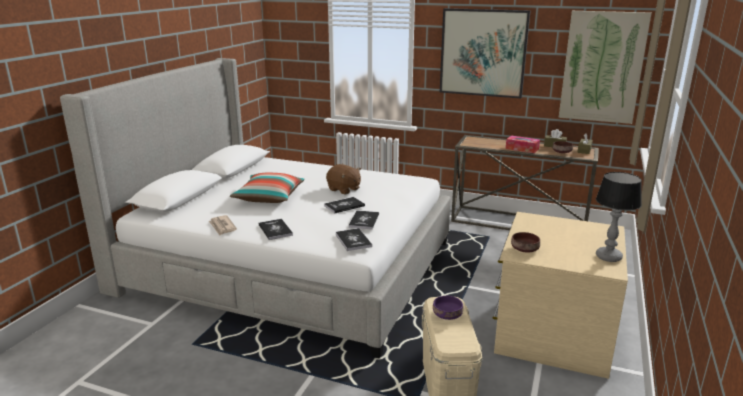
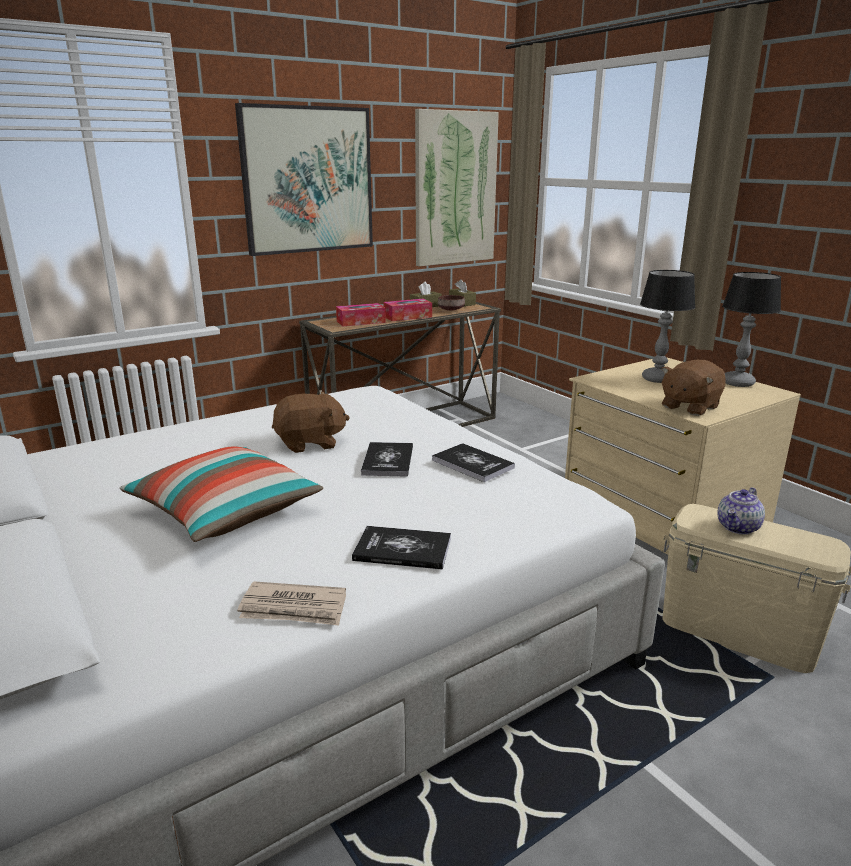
camera: 55 degrees left, 0 degrees up
(353, 240) = (543, 493): book -> none
(447, 315) = (738, 527): purple bowl -> teapot
(490, 144) = (361, 322): none -> tissue box
(525, 249) = (689, 407): brown bowl -> brown plush toy
(564, 232) = (656, 379): none -> table lamp

